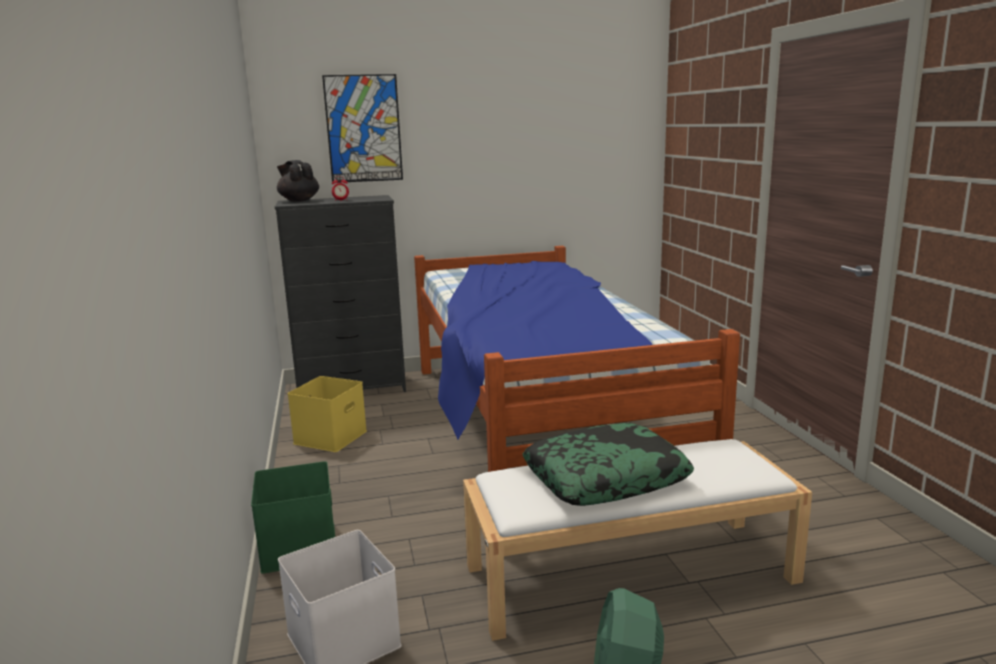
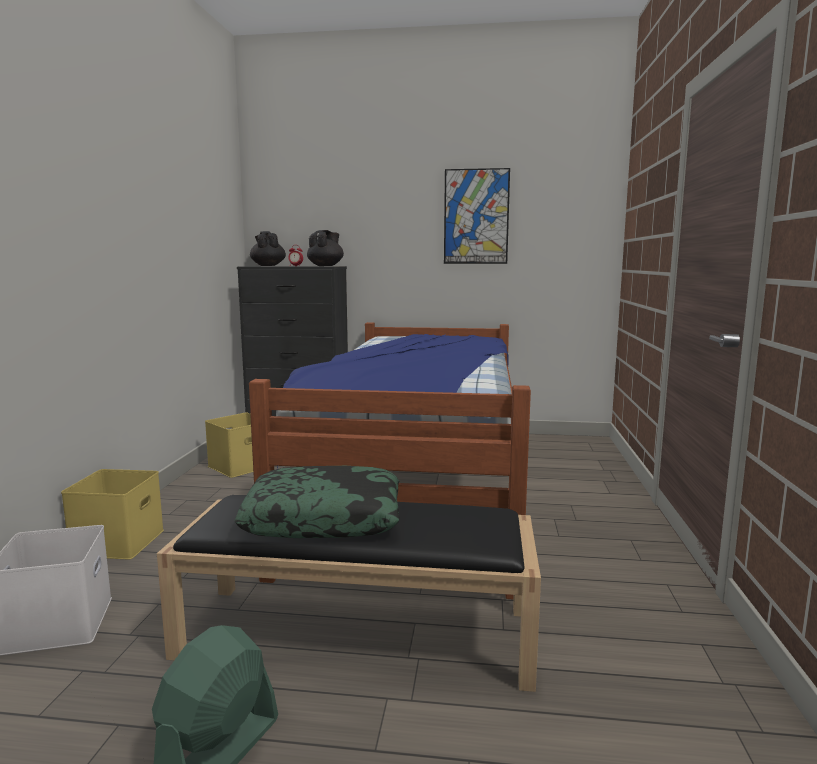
camera: 20 degrees right, 5 degrees down
(297, 546) = (117, 541): green storage box -> yellow storage box
(363, 129) = (329, 207): picture -> picture (476, 217)
(376, 198) = (326, 266): none -> black teapot
(631, 572) = (360, 632): white bench -> black bench

